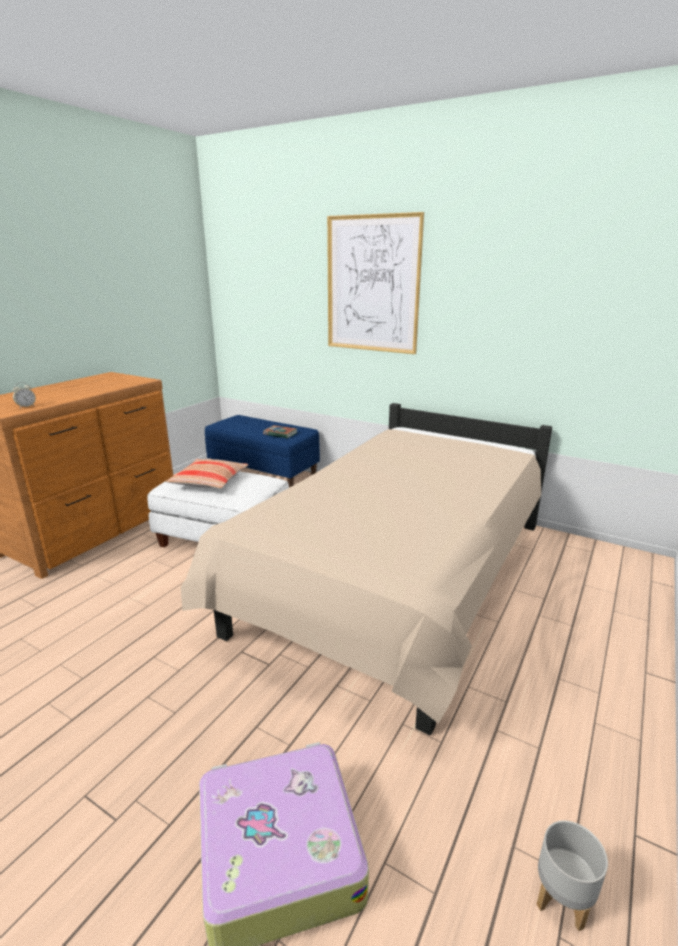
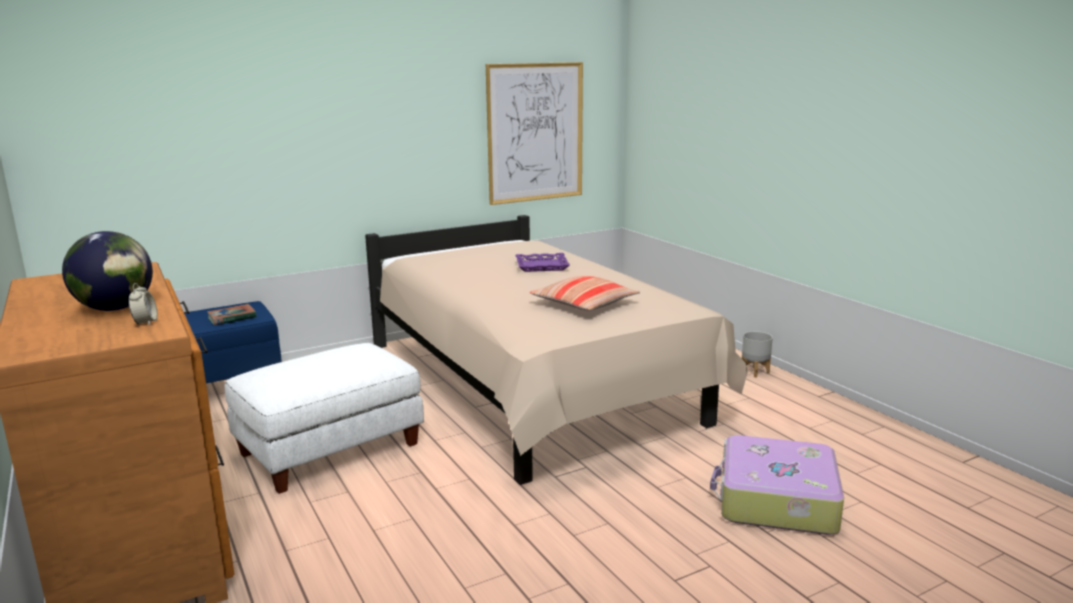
camera: 60 degrees left, 5 degrees down
(55, 396) = (115, 308): none -> globe
(209, 481) = (317, 370): pillow -> pillow (584, 304)
(372, 285) = (317, 98): picture -> picture (535, 132)
(443, 476) = (542, 266): none -> purple tray
(563, 899) = (844, 426): grey planter -> grey planter (755, 371)

